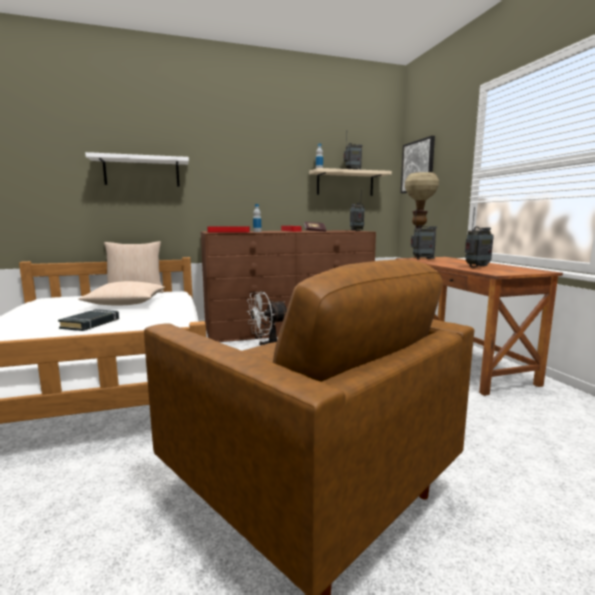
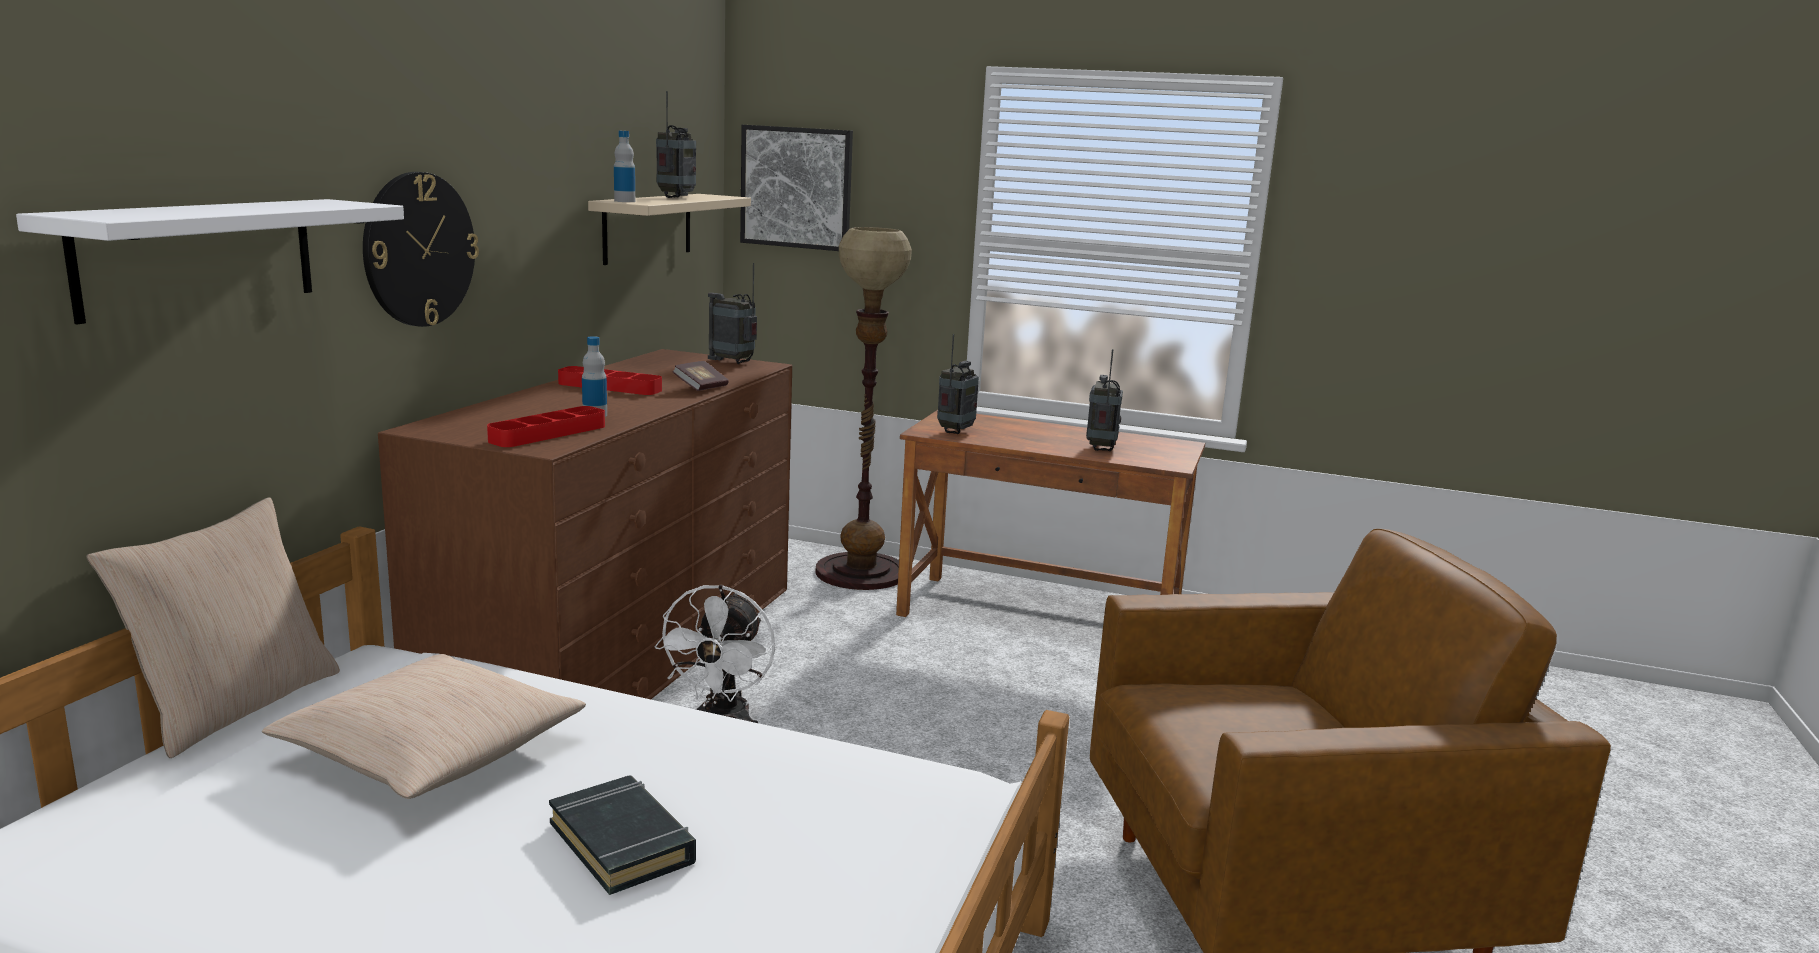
camera: 55 degrees left, 5 degrees up
(223, 179) = (419, 249): none -> wall clock

